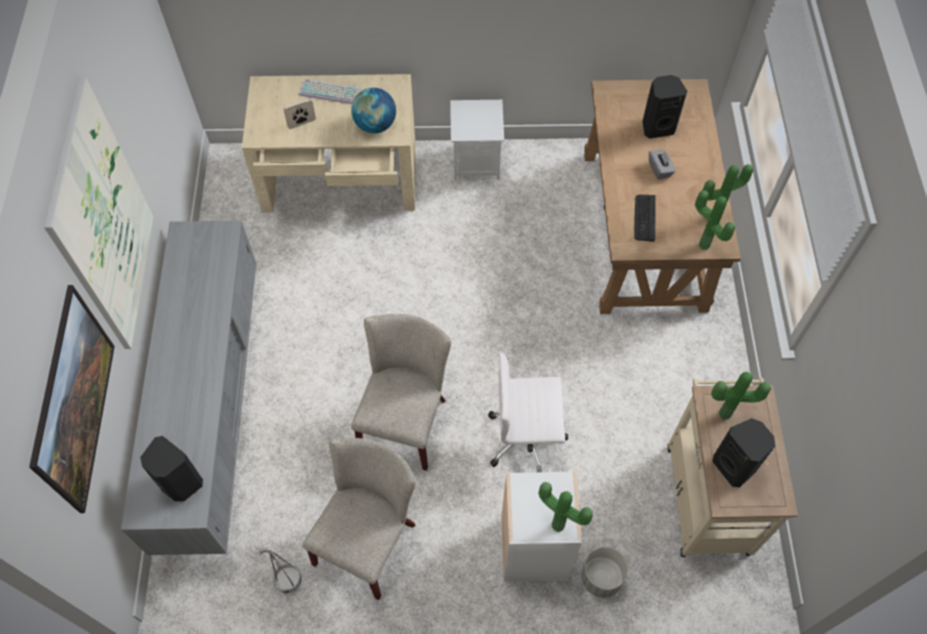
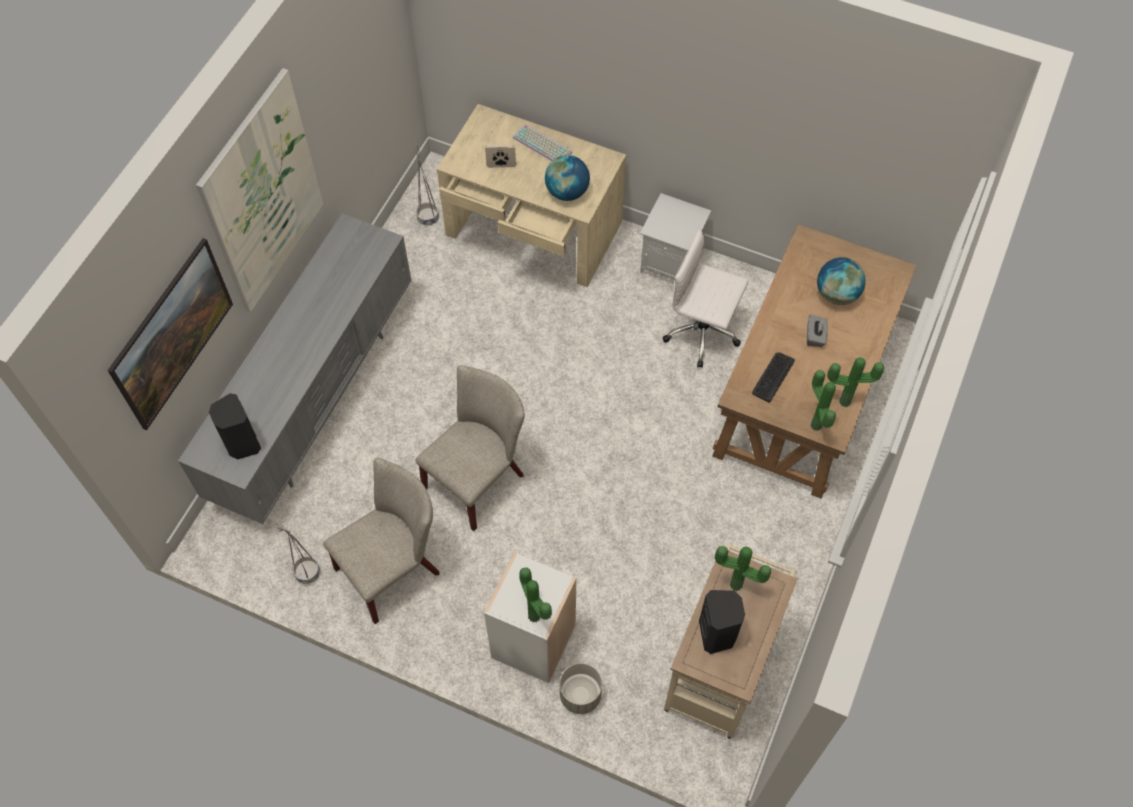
camera: 25 degrees right, 0 degrees up
(237, 203) = (428, 217): none -> grey planter
(526, 439) = (579, 542): white office chair -> white office chair (703, 333)
(657, 127) = (837, 294): black speaker -> globe

